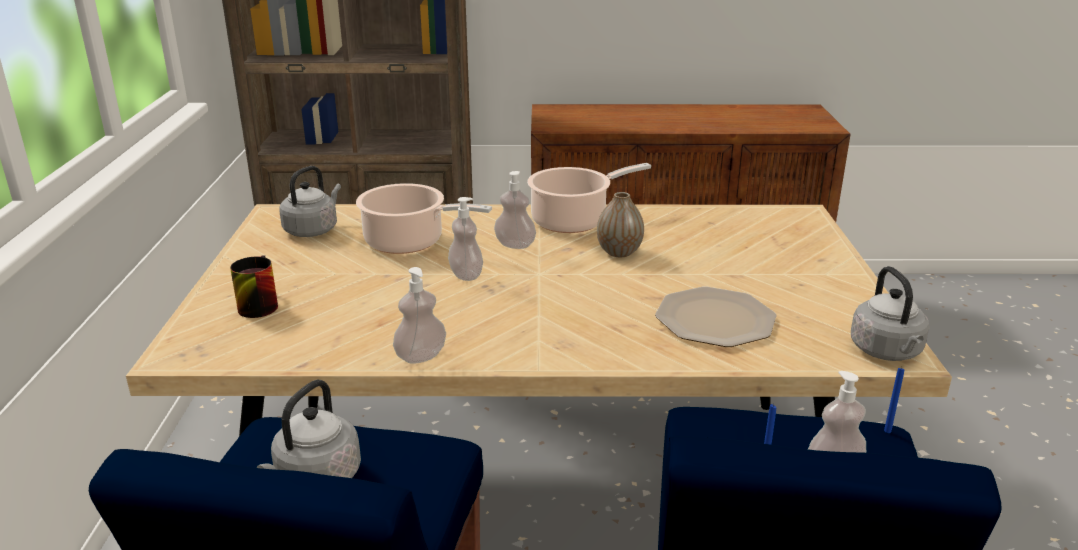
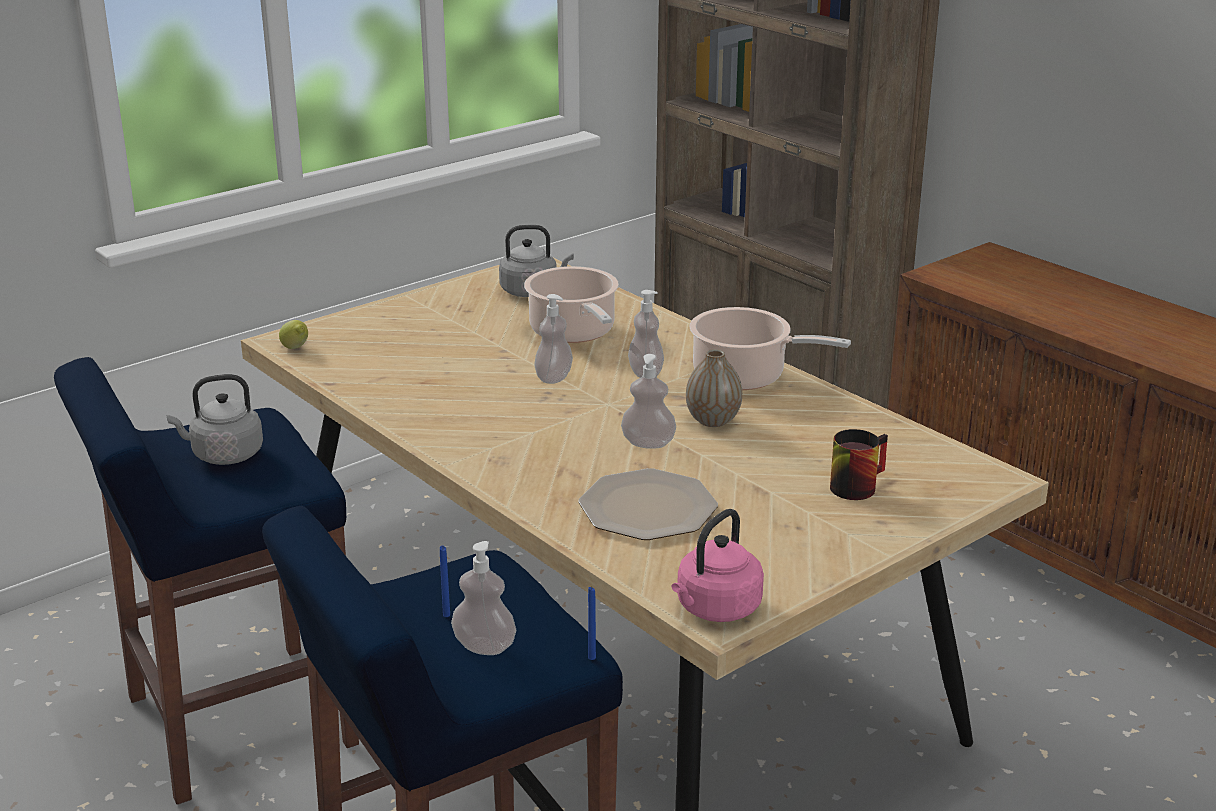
camera: 50 degrees right, 0 degrees up
(205, 355) = (296, 349): none -> lemon
(256, 304) = (384, 330): mug -> mug (855, 484)
(421, 356) = (398, 416): soap dispenser -> soap dispenser (648, 443)
(887, 352) = (715, 609): grey kettle -> pink kettle

